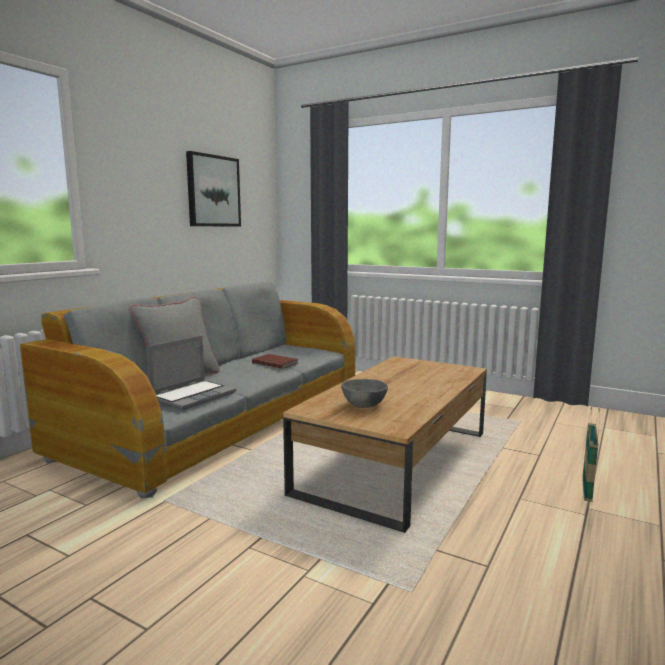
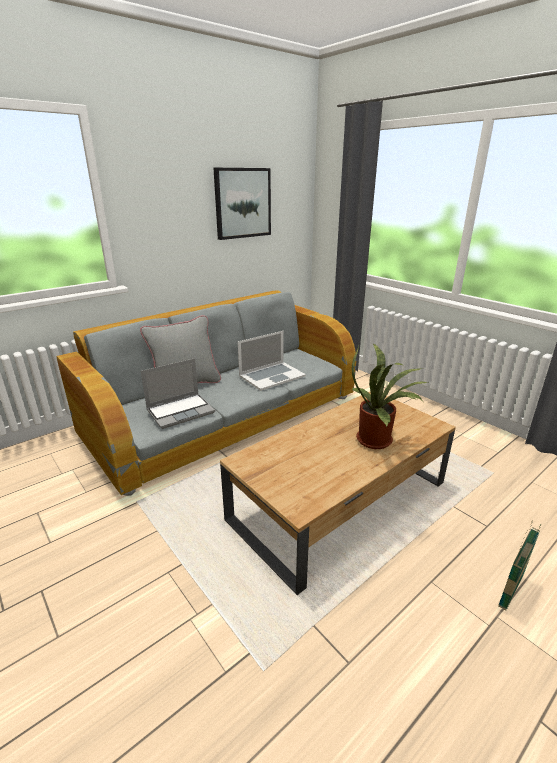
camera: 20 degrees right, 15 degrees up
(275, 363) = (271, 376): brown book -> laptop
(363, 405) = (292, 465): grey bowl -> none
(428, 383) = (378, 440): none -> potted plant

